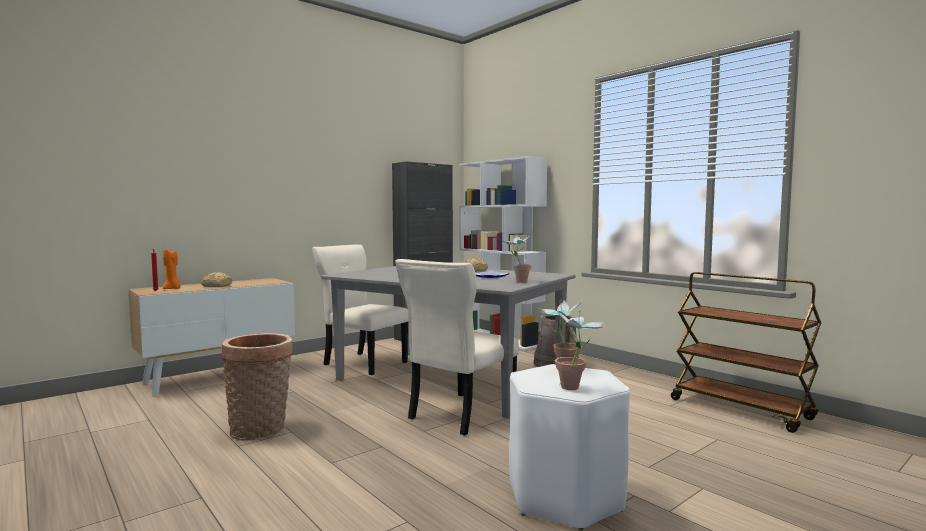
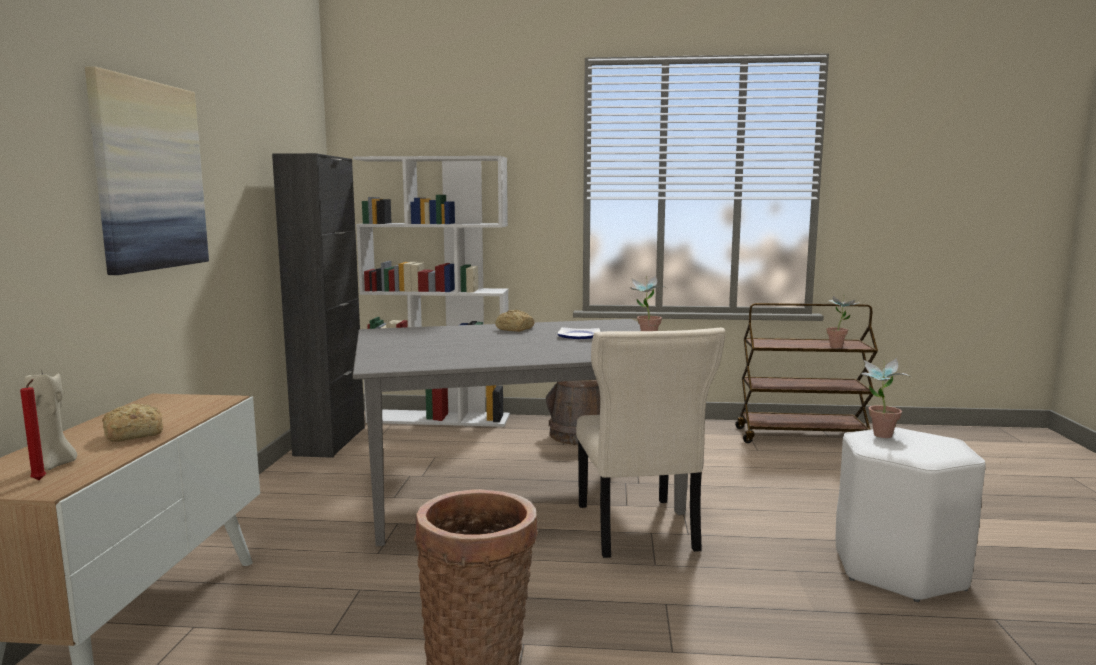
camera: 45 degrees left, 5 degrees up
(172, 289) = (55, 465): orange candle -> beige candle
(288, 174) = (149, 176): none -> picture
(363, 363) = (346, 507): beige chair -> none
(576, 388) = (951, 451): potted plant -> potted plant (839, 346)

